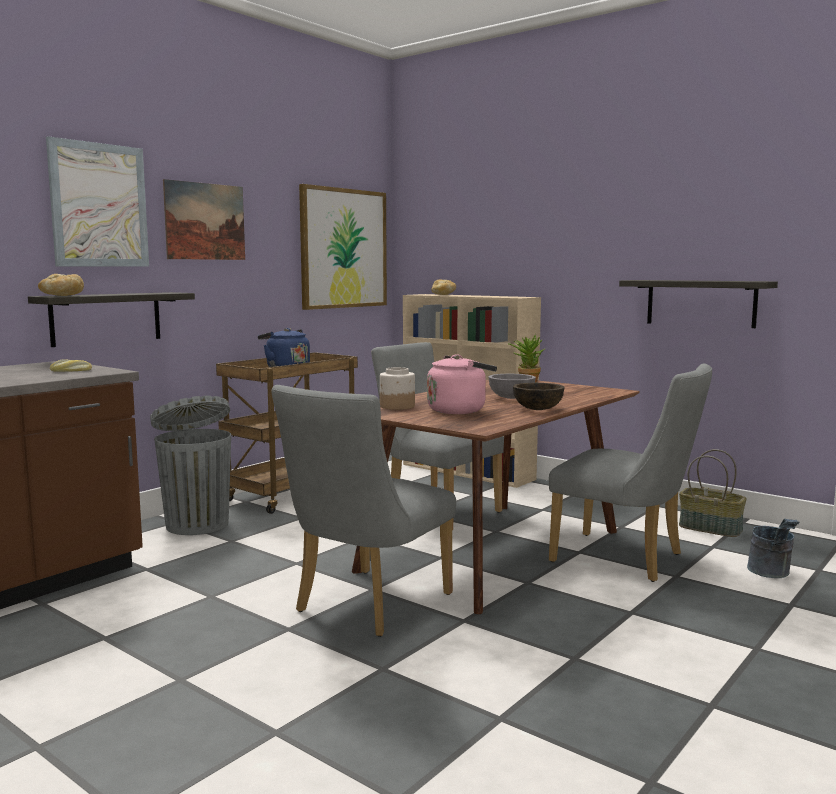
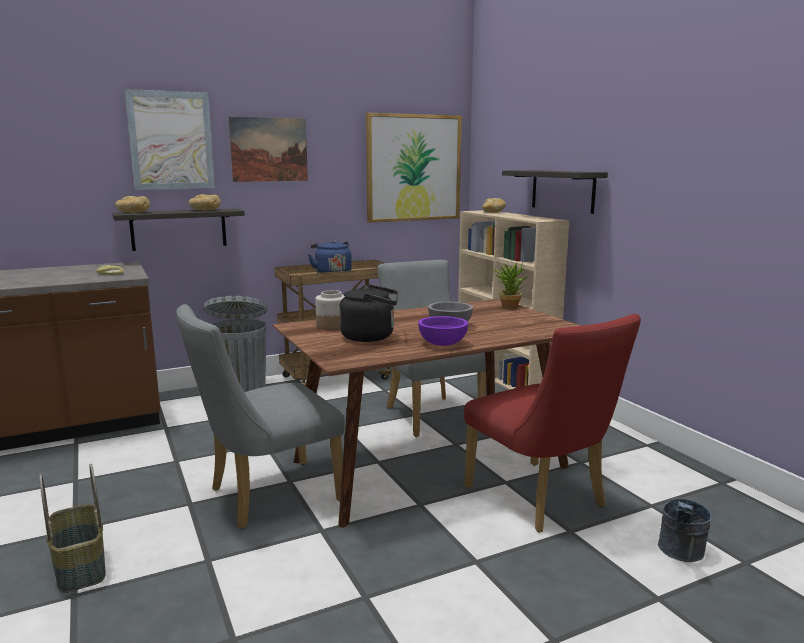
camera: 25 degrees right, 5 degrees up
(144, 293) = (204, 210): none -> bread
(459, 410) = (371, 337): pink kettle -> black kettle
(537, 409) = (442, 344): brown bowl -> purple bowl
(626, 559) = (542, 500): grey chair -> red chair
(700, 303) = (706, 239): shelf -> shelf (562, 190)
(711, 528) = (676, 483): basket -> basket (81, 567)

